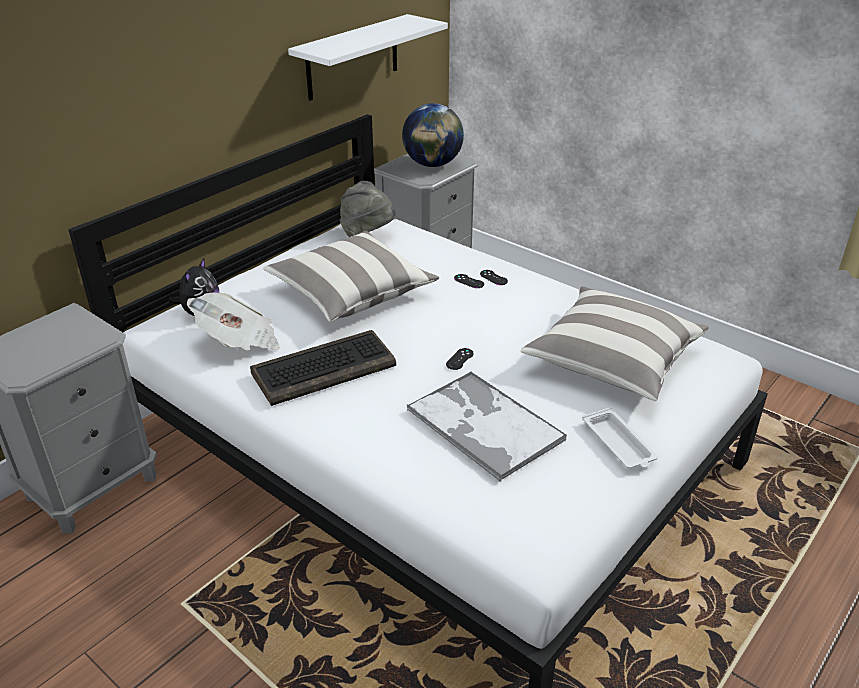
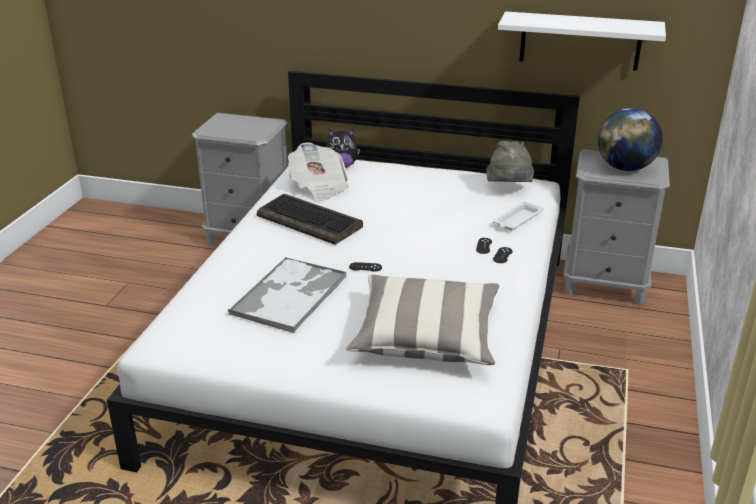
camera: 65 degrees right, 5 degrees down
(351, 293) = (416, 206): pillow -> none
(619, 444) = (306, 359): white tray -> white tray (517, 220)

